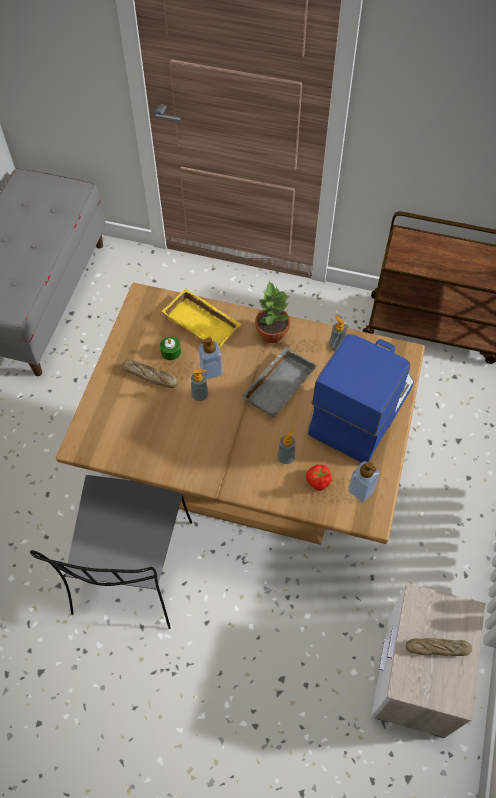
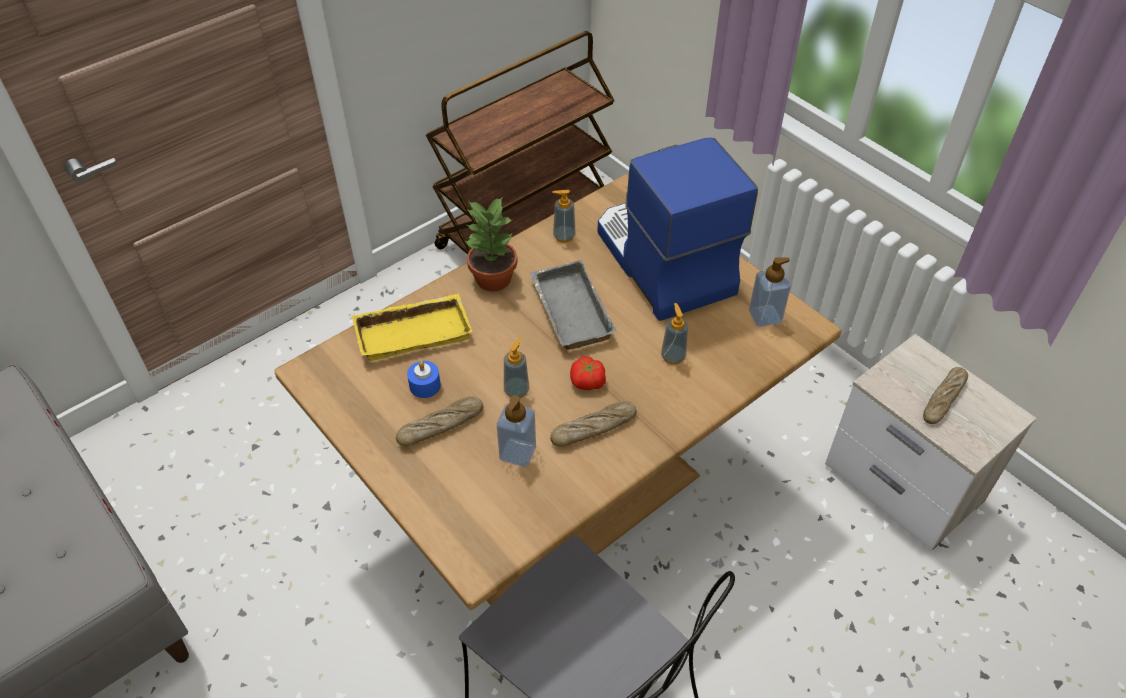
camera: 55 degrees left, 10 degrees down
(171, 352) = (425, 385): green candle -> blue candle
(201, 447) = (593, 428): none -> bread
(211, 370) = (491, 361): soap dispenser -> soap dispenser (517, 452)
(318, 481) = (726, 345): tomato -> tomato (587, 382)

